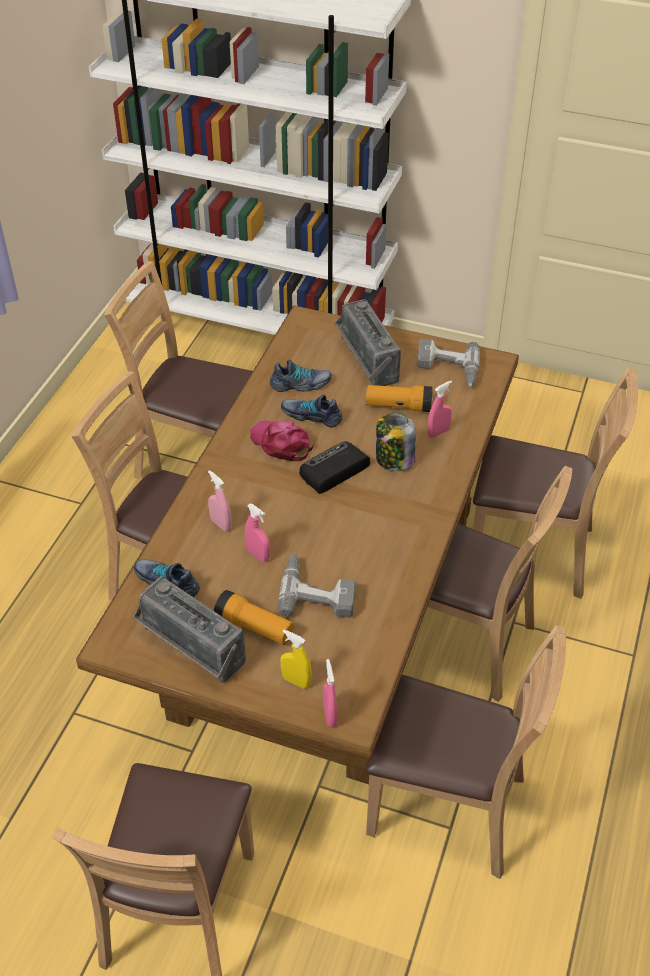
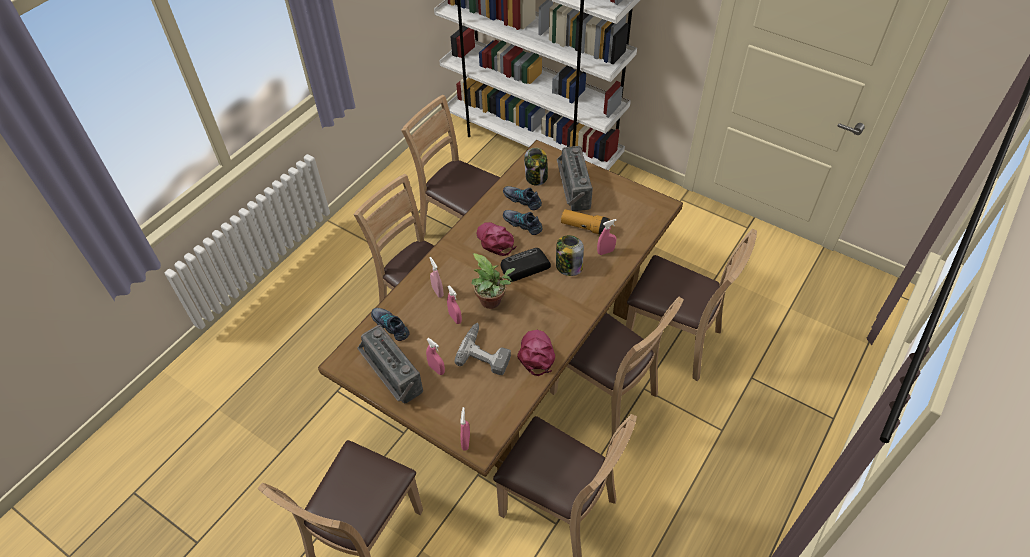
camera: 15 degrees right, 5 degrees up
(254, 627) = (436, 369): flashlight -> pink spray bottle
(296, 681) = (451, 412): yellow spray bottle -> none
(301, 384) = (522, 200): shoe -> shoe turned 150 degrees counterclockwise
(304, 525) = (492, 302): none -> potted plant
(310, 353) = (536, 177): none -> jar
(389, 581) = (536, 354): none -> pink cap
(447, 369) = (628, 205): power drill -> none

